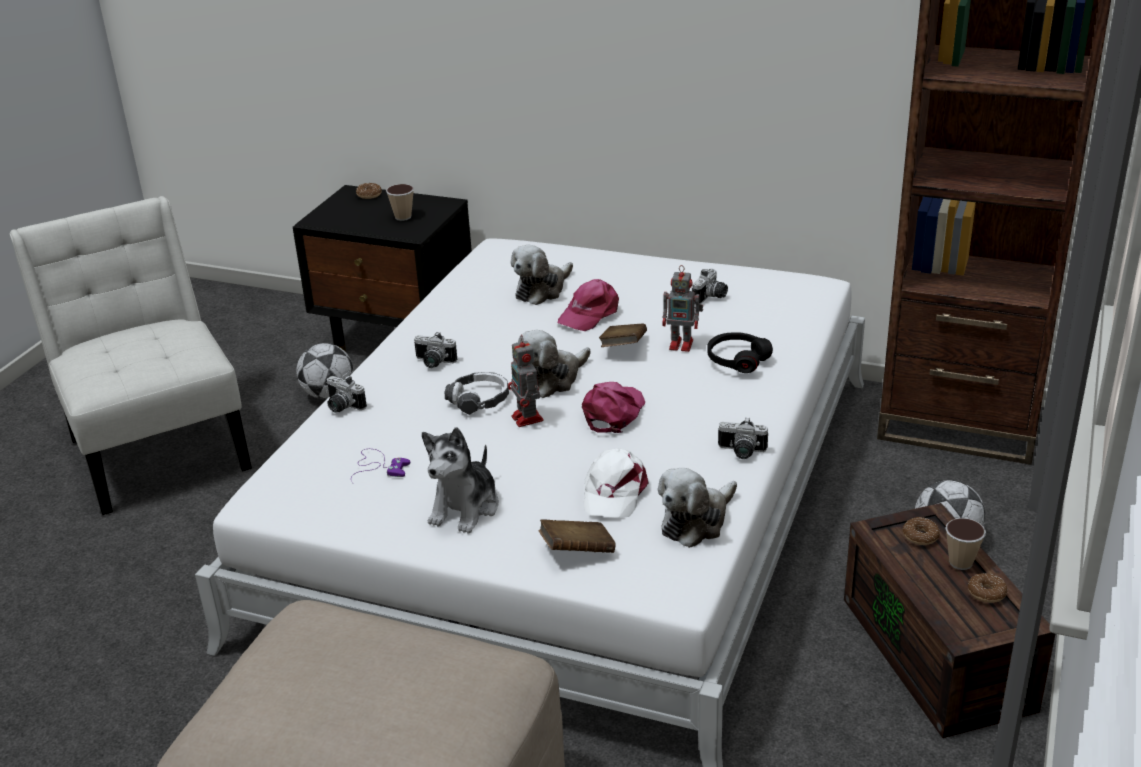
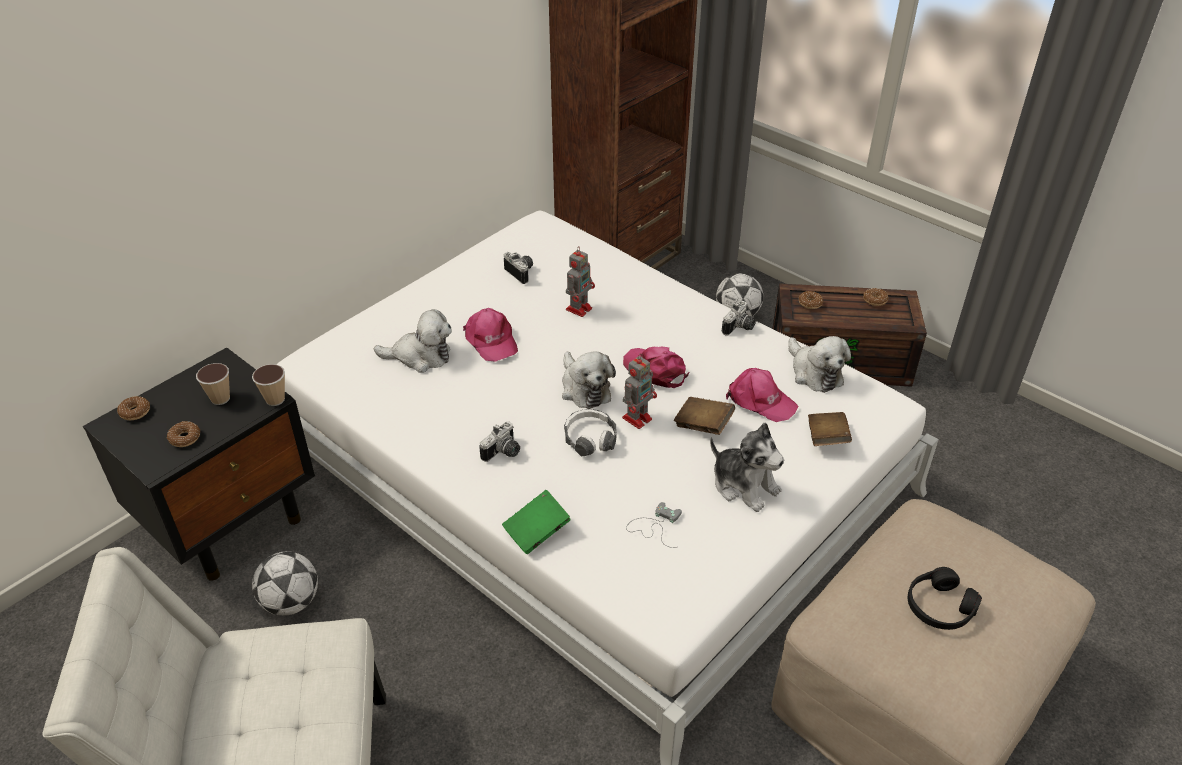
camera: 70 degrees left, 10 degrees up
(342, 407) = (537, 532): camera -> green book
(350, 220) = (185, 438): none -> donut
(378, 466) = (655, 526): purple game controller -> grey game controller
(528, 419) = (638, 417): toy robot -> toy robot turned 45 degrees counterclockwise
(542, 290) = (420, 356): plush toy -> plush toy turned 60 degrees counterclockwise
(614, 492) = (760, 401): white cap -> pink cap
(623, 348) = (561, 338): brown book -> brown book (703, 425)
(737, 359) = (621, 290): black headphones -> black headphones (939, 607)
(960, 562) = (842, 298): cup -> cup (275, 399)

